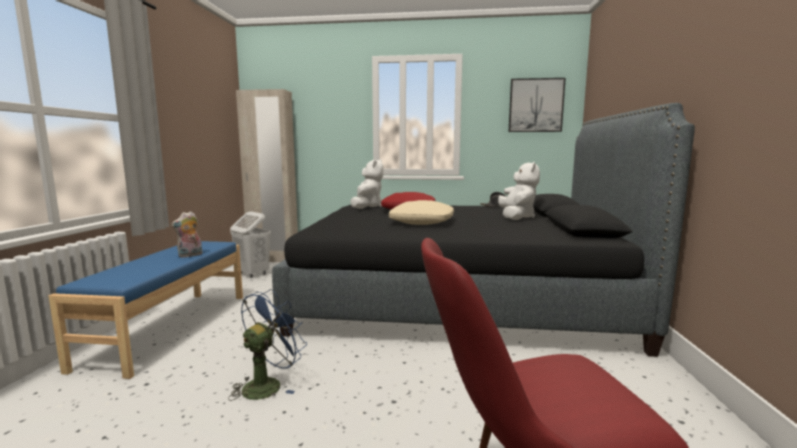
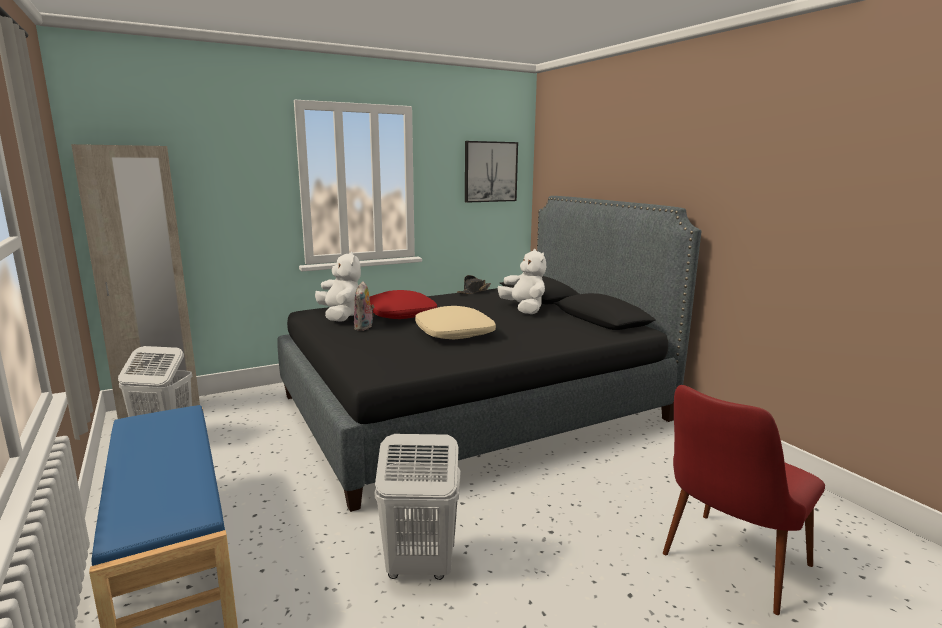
camera: 35 degrees left, 5 degrees up
(190, 255) = (189, 444): plush toy -> plush toy (364, 328)
(268, 384) = (419, 567): blue fan -> white laundry basket

